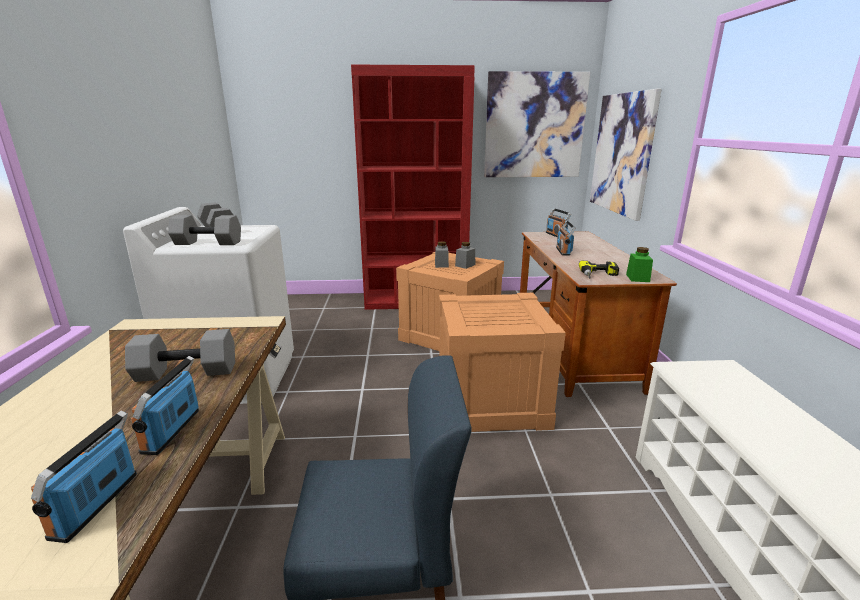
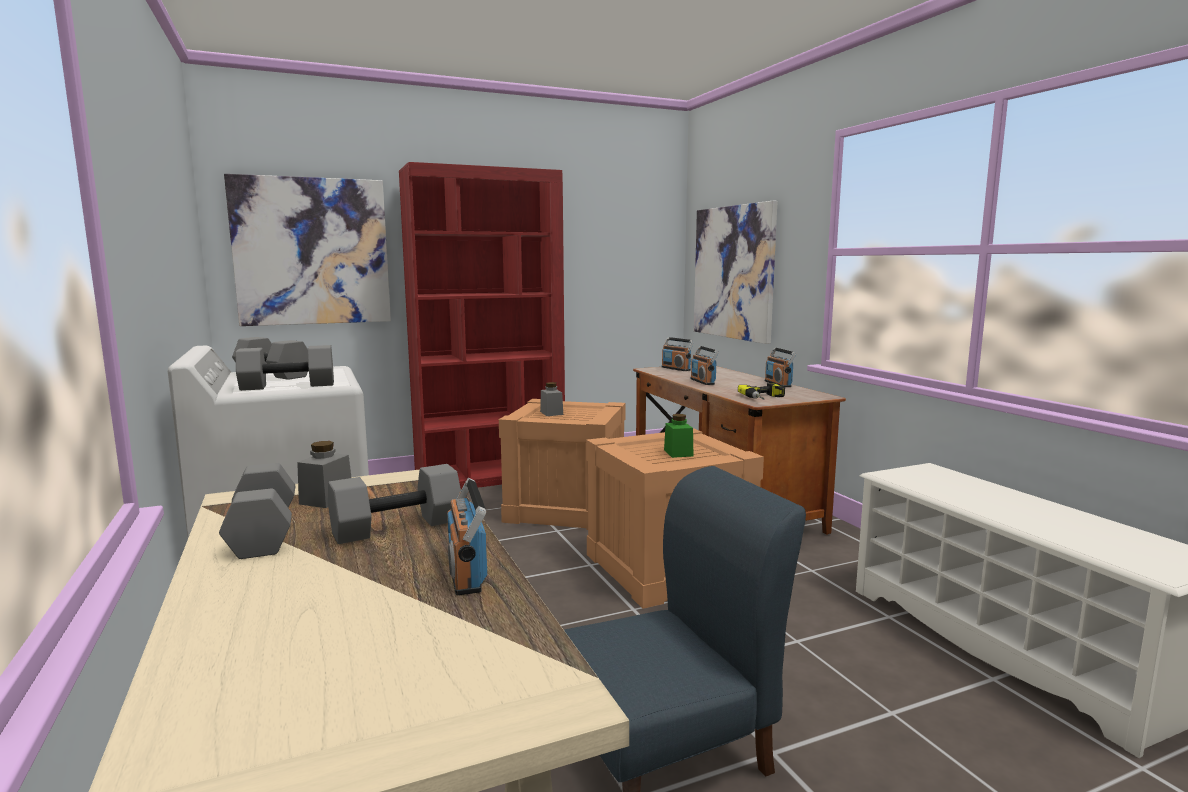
camera: 20 degrees left, 10 degrees down
(97, 505) = (474, 637): radio -> radio (778, 384)
(110, 362) = (265, 533): none -> grey dumbbell
(465, 265) = (581, 411): grey jar -> grey jar (326, 499)
(534, 126) = (621, 244): picture -> picture (312, 251)
(637, 278) = (805, 397): green jar -> green jar (678, 453)

